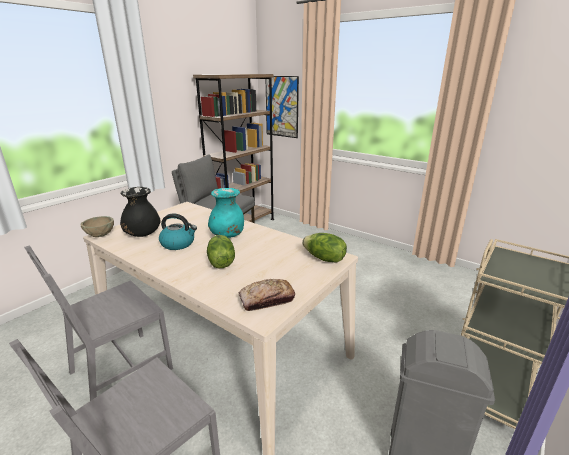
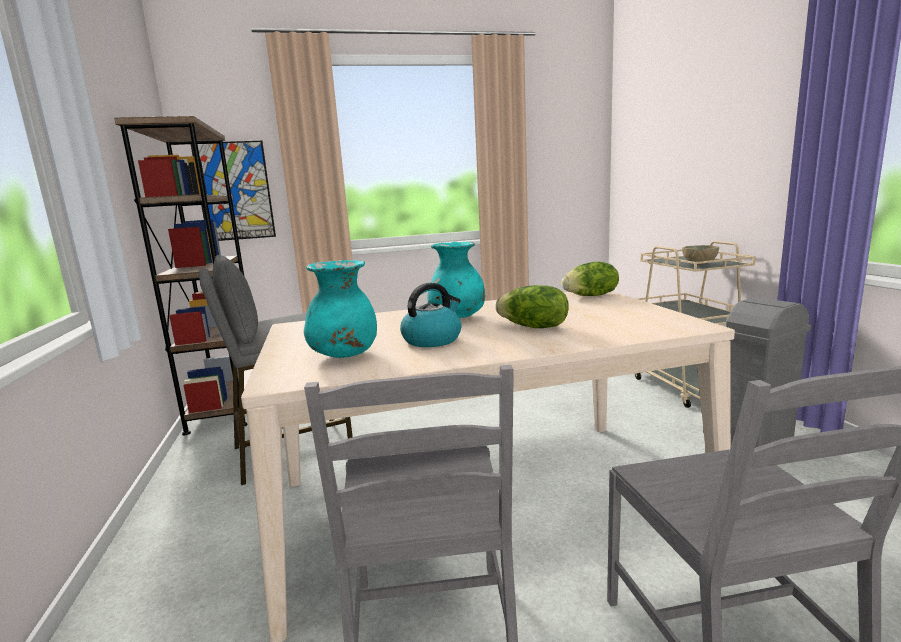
camera: 50 degrees left, 10 degrees down
(100, 235) = (275, 382): beige bowl -> beige bowl (699, 264)
(142, 234) = (344, 355): black vase -> turquoise vase
(267, 300) = (658, 321): bread -> none

